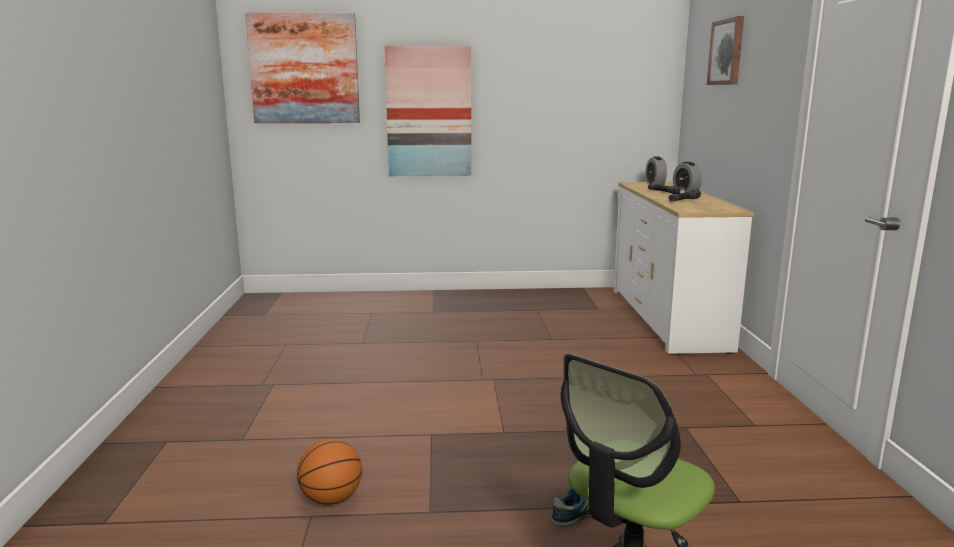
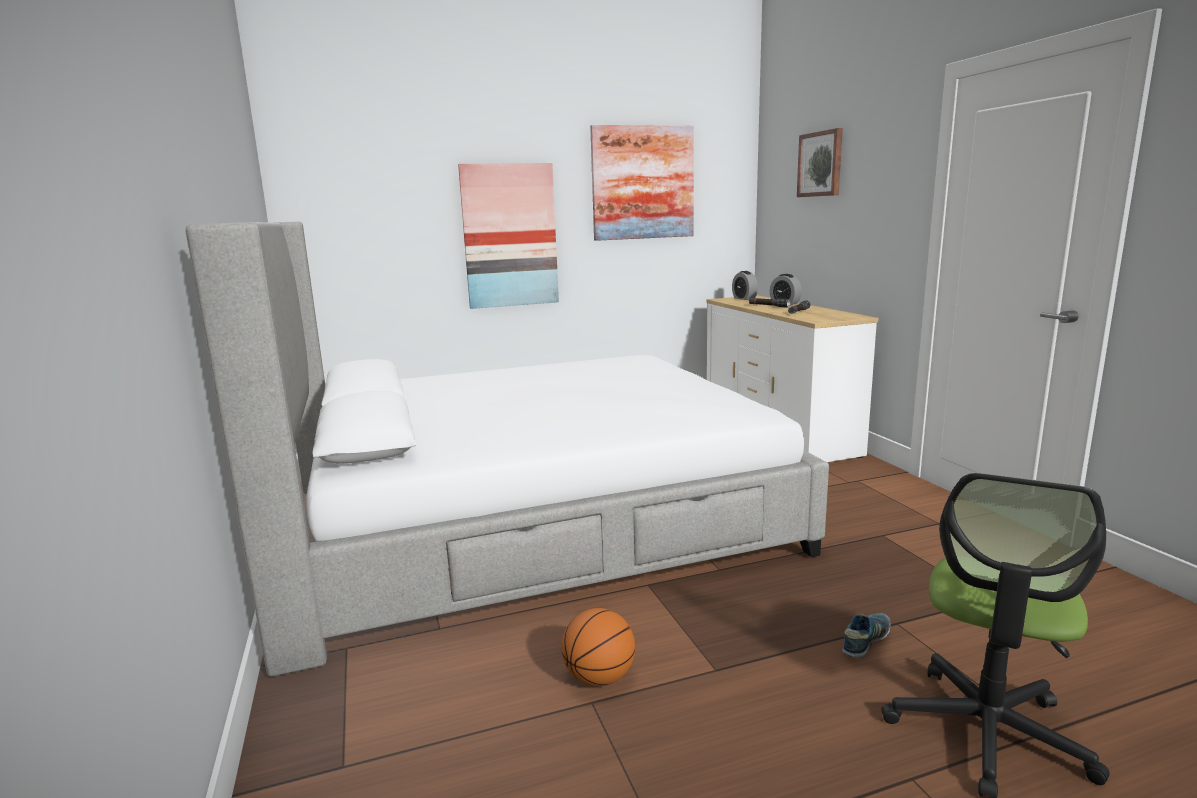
camera: 15 degrees left, 0 degrees up
(304, 69) = (366, 192): picture -> picture (643, 183)
(376, 367) = (529, 520): none -> bed

